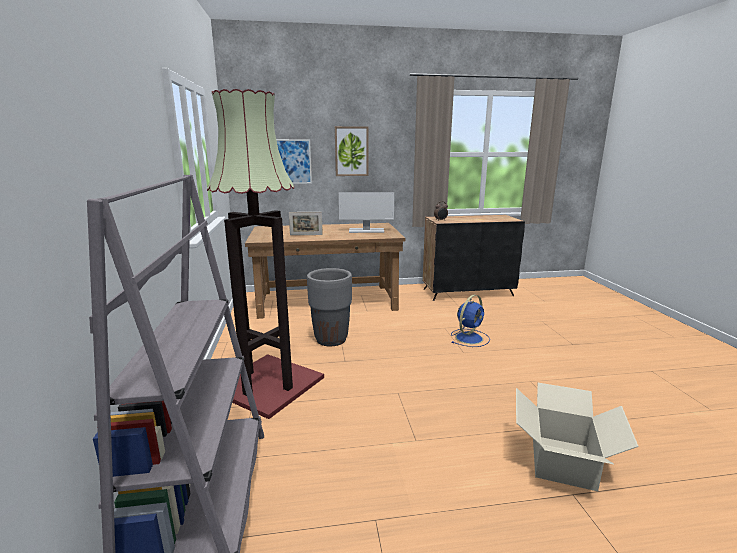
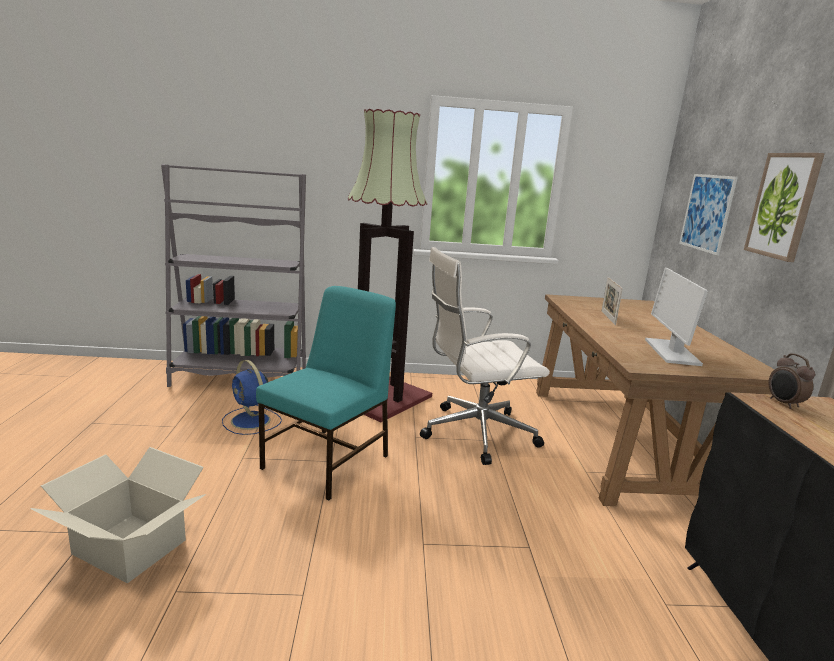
camera: 95 degrees right, 0 degrees up
(331, 340) = (474, 433): grey planter -> white office chair
(398, 393) = (328, 461): none -> turquoise chair
(469, 337) = (482, 569): blue fan -> blue fan (251, 421)

